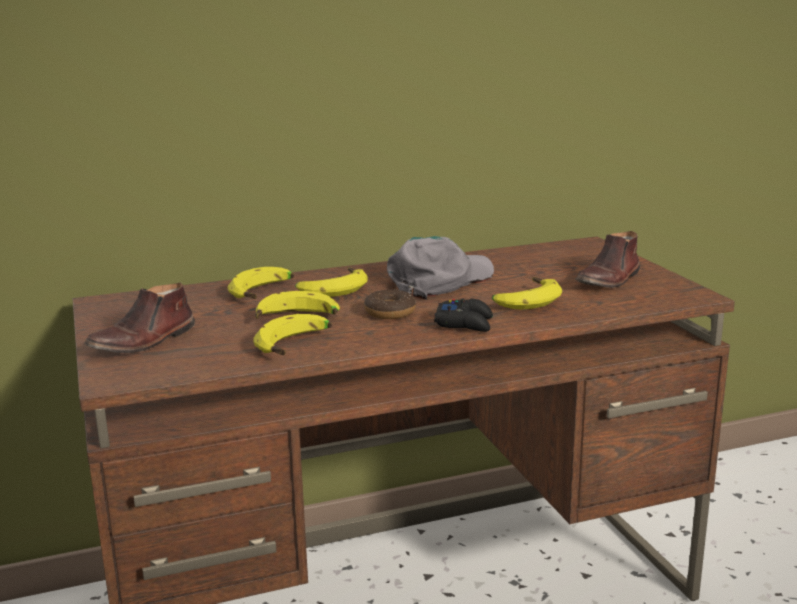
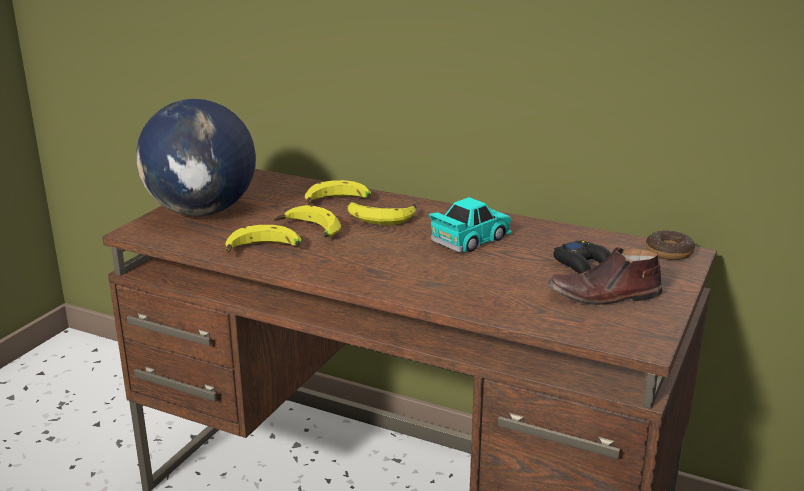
camera: 45 degrees right, 5 degrees up
(144, 341) = (202, 212): brown shoe -> globe
(390, 312) = (372, 251): donut -> donut (669, 252)
(440, 280) = (470, 239): grey cap -> turquoise toy car
(464, 323) = (396, 282): black game controller -> black game controller (583, 264)
(524, 300) = (485, 283): banana -> none

